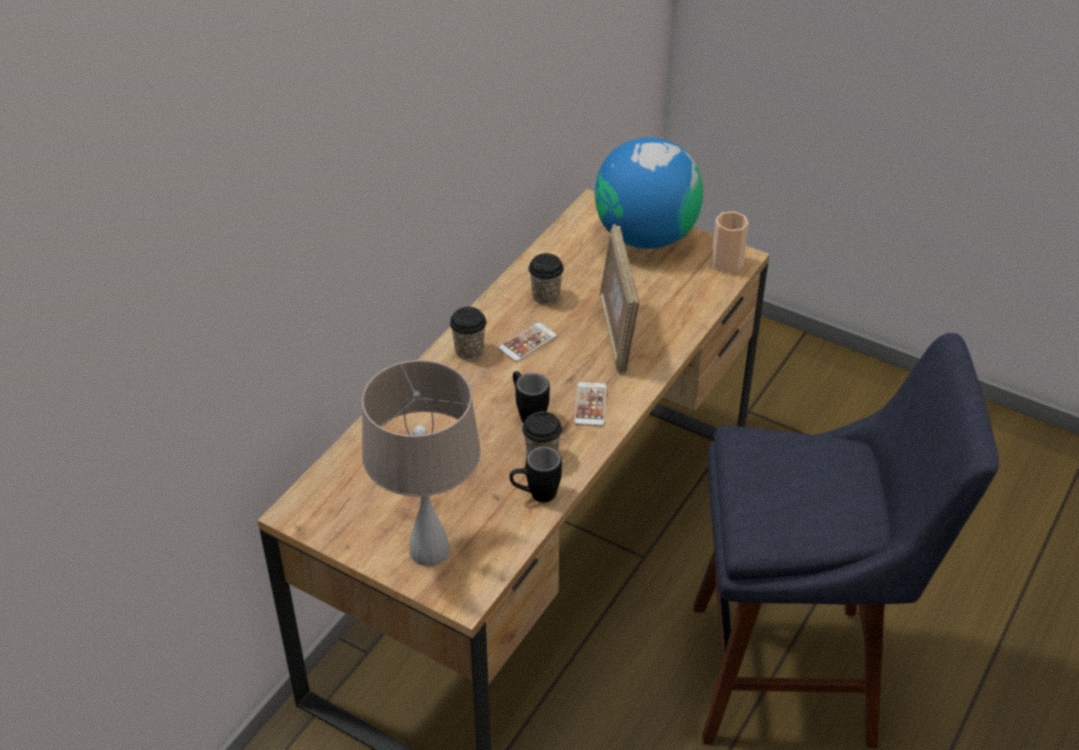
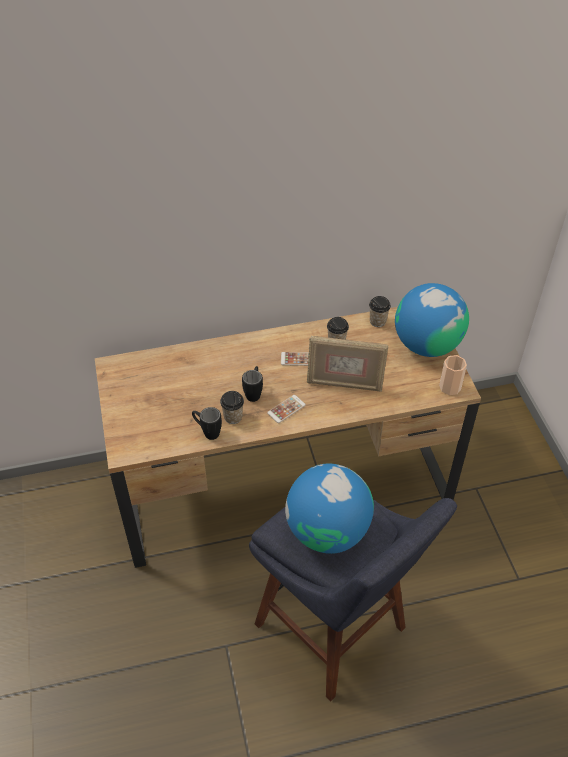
camera: 45 degrees right, 5 degrees up
(430, 551) = (136, 422): beige table lamp -> none
(469, 351) = (268, 345): cup -> cup (377, 321)
(616, 334) = (344, 384): picture frame -> picture frame turned 120 degrees counterclockwise
(807, 494) = (328, 531): none -> globe

